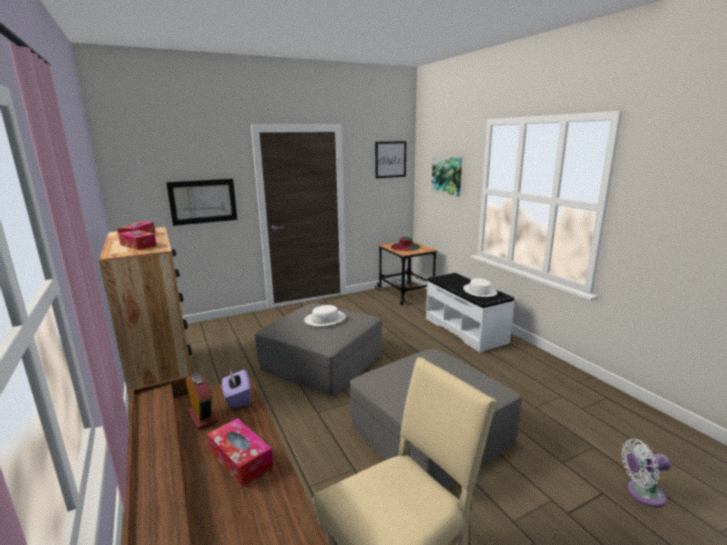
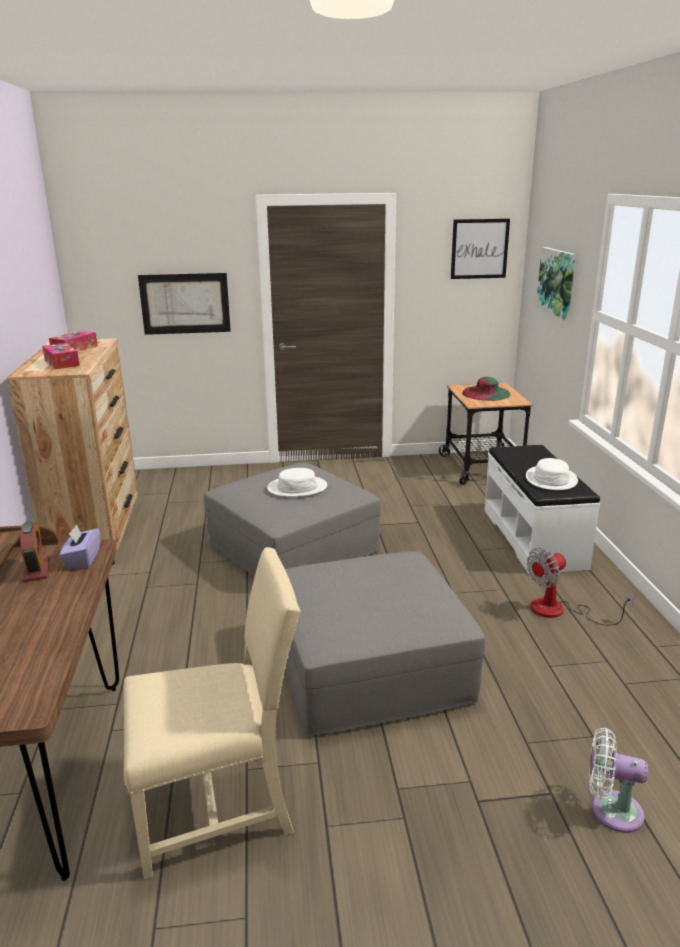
camera: 20 degrees right, 5 degrees up
(240, 459) = (39, 617): tissue box -> none
(513, 371) = (559, 611): none -> fan

